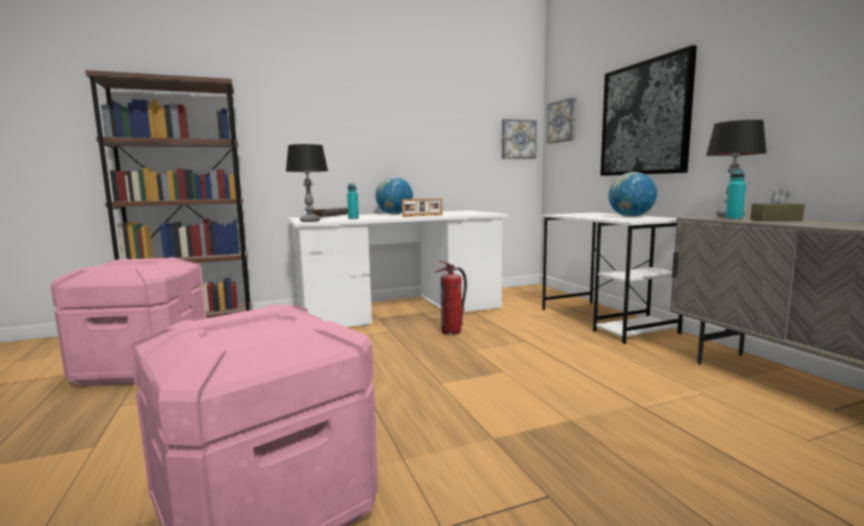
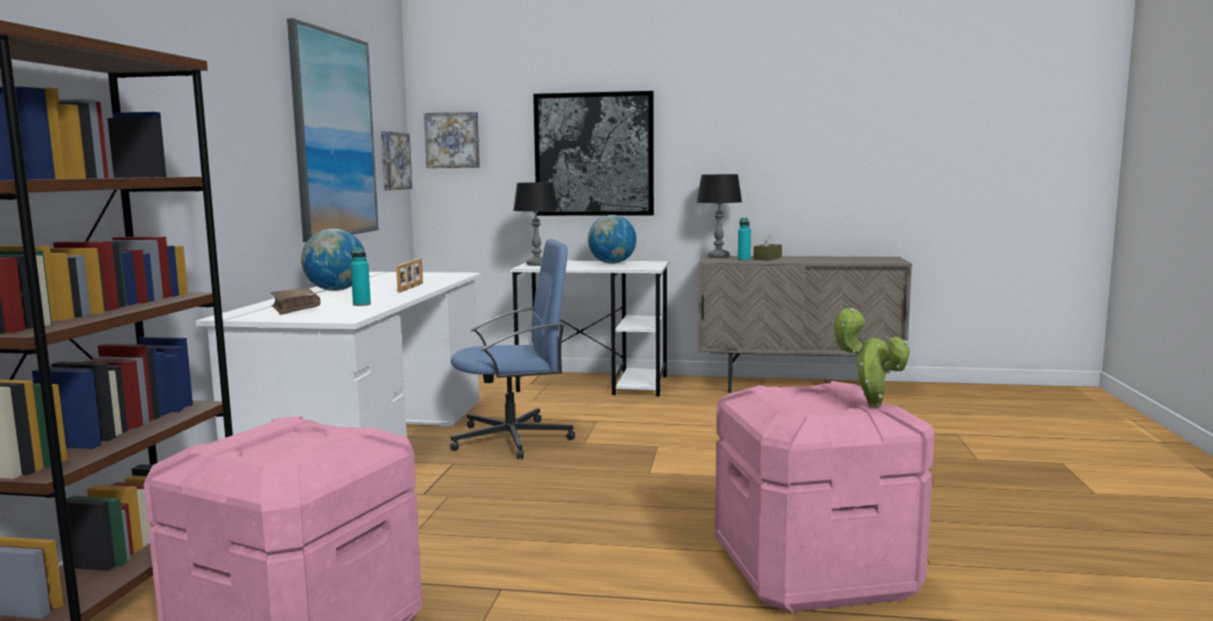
camera: 60 degrees left, 0 degrees up
(216, 342) = (869, 404): none -> potted plant
(310, 221) = (343, 317): table lamp -> table lamp (536, 264)
(440, 122) = (334, 135): none -> picture
(451, 332) = (513, 439): fire extinguisher -> blue office chair

